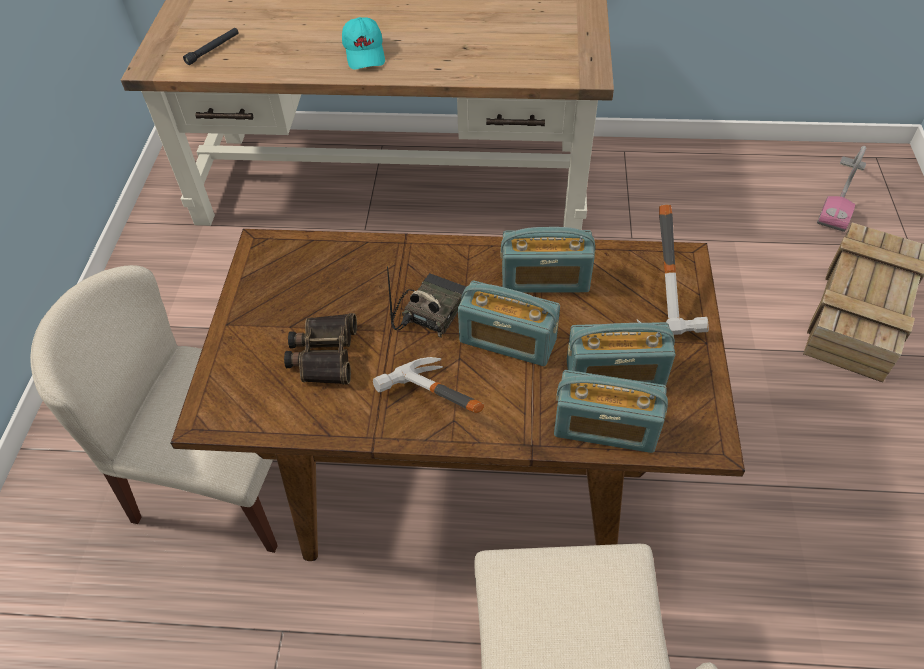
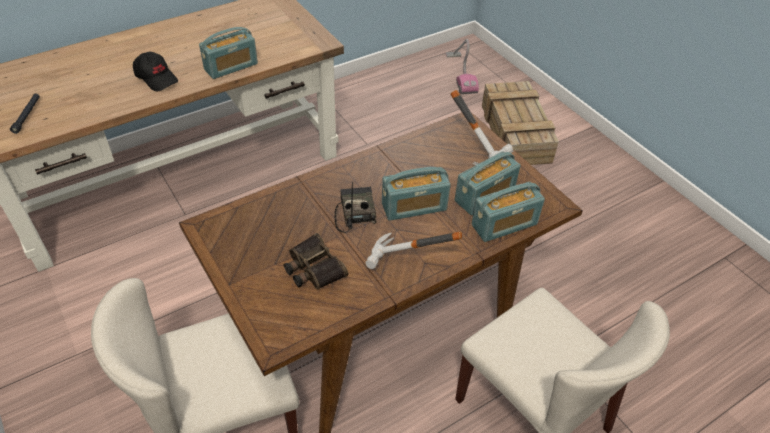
camera: 40 degrees left, 5 degrees down
(365, 53) = (157, 78): turquoise cap -> black cap
(545, 280) = (403, 165): radio -> radio (231, 67)

